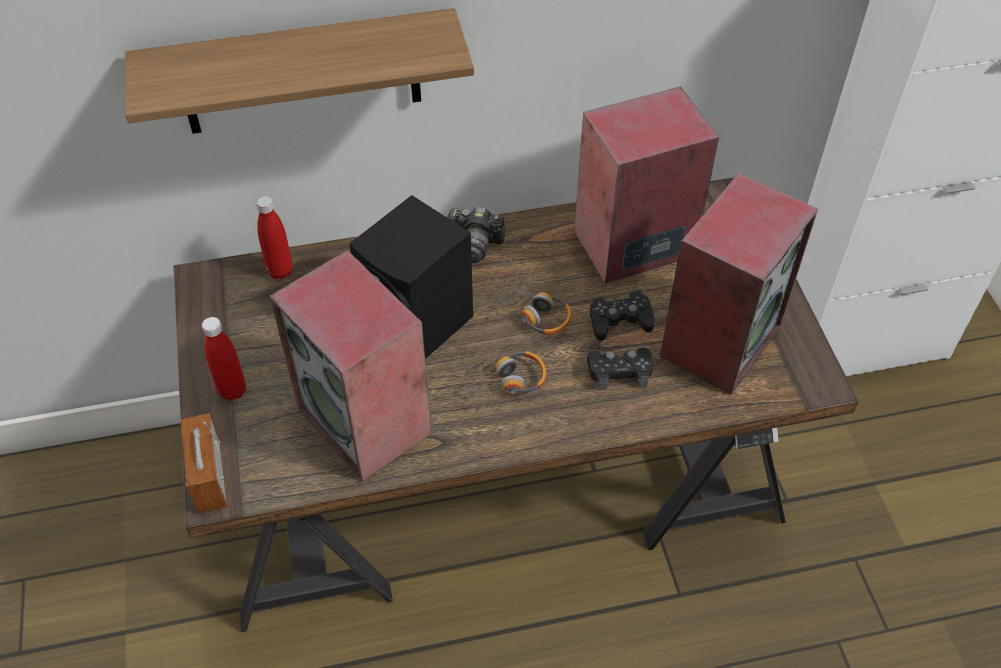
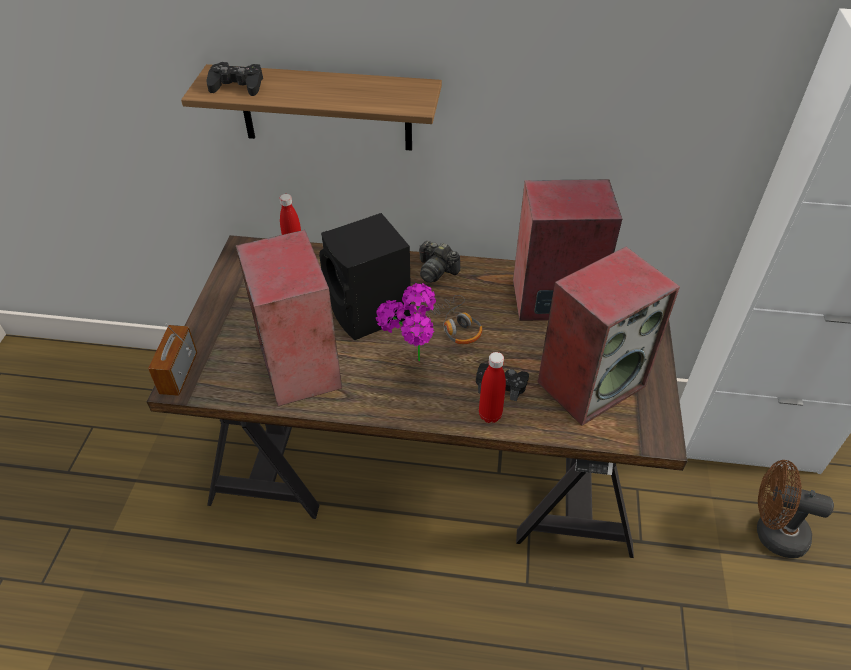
camera: 20 degrees right, 5 degrees down
(232, 391) = (224, 322): red bottle -> red bottle (490, 415)
(503, 382) = (410, 368): headphones -> potted plant
(619, 320) = (518, 349): black game controller -> black game controller (237, 85)
(921, 443) = (772, 533): none -> brown fan

